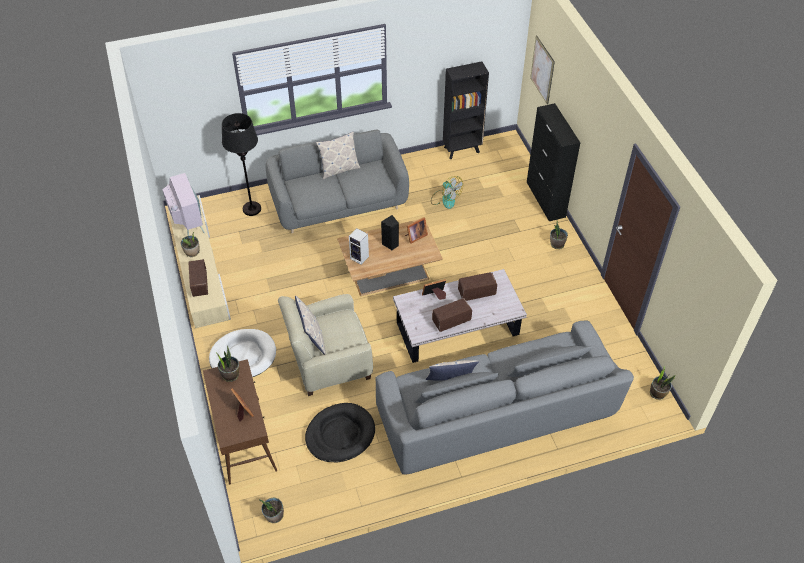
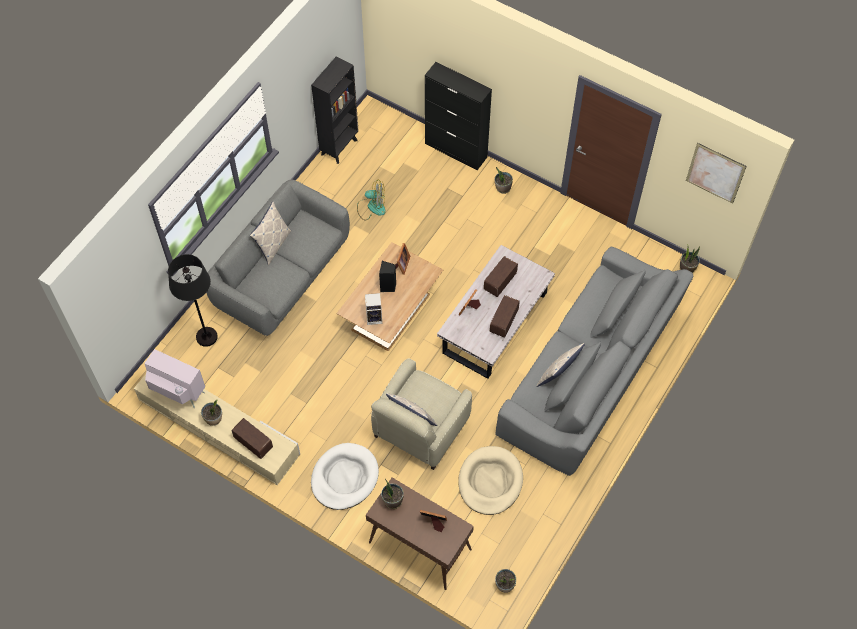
camera: 40 degrees left, 10 degrees up
(340, 434) = (490, 481): black dog bed -> beige dog bed
(542, 70) = (401, 34): picture -> picture (715, 173)

